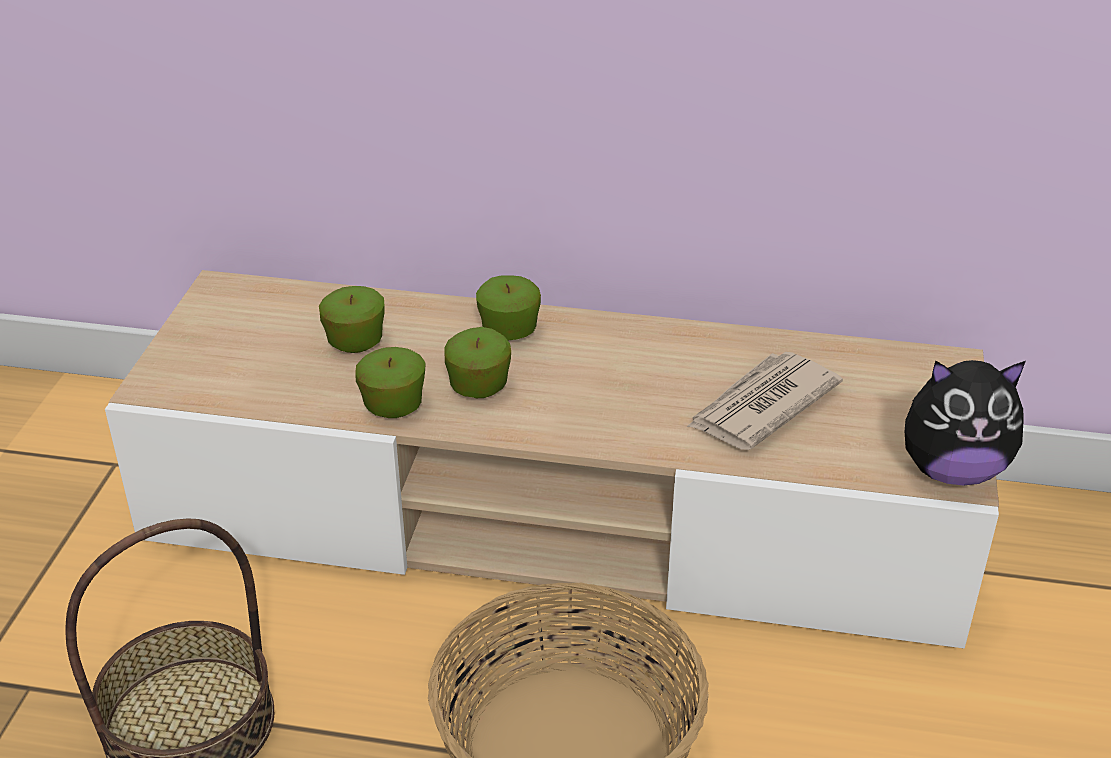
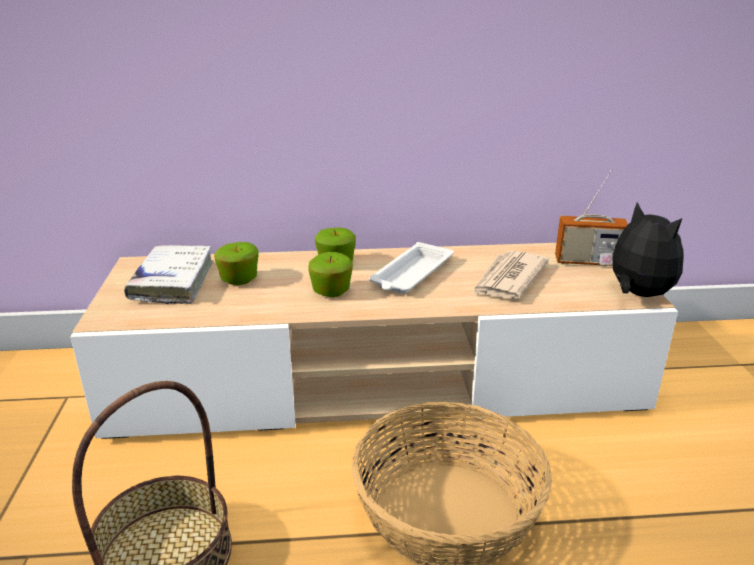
camera: 15 degrees left, 10 degrees down
(262, 332) = (173, 282): none -> white book
(393, 407) = (280, 308): apple -> none
(613, 372) = (411, 274): none -> white tray
(914, 390) = (587, 261): none -> radio
(951, 470) = (636, 294): plush toy -> plush toy turned 105 degrees counterclockwise

